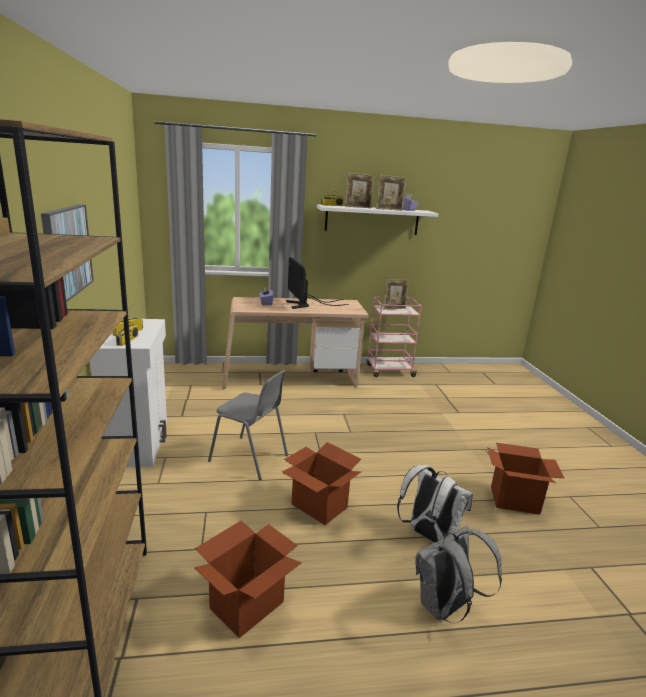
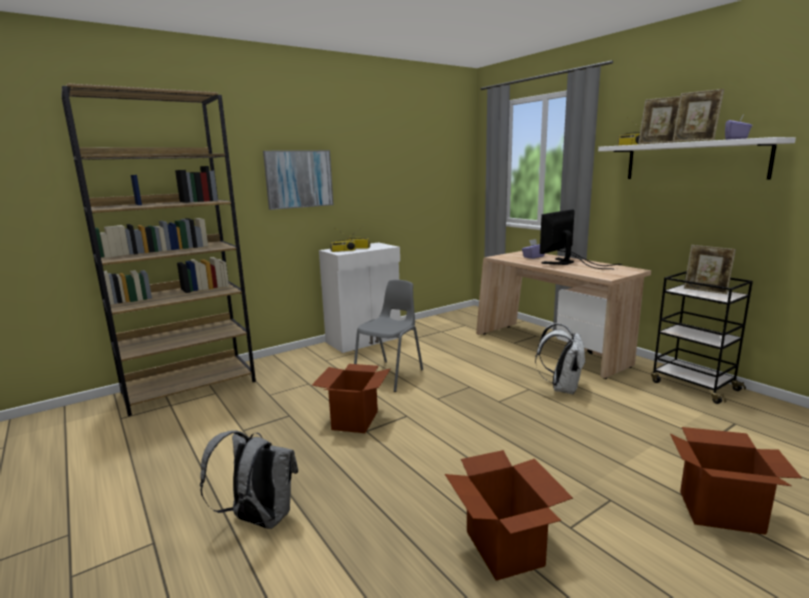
camera: 65 degrees right, 5 degrees down
(247, 605) = (223, 426): cardboard box -> cardboard box (721, 512)
(249, 458) = (390, 375): grey chair -> grey chair turned 150 degrees counterclockwise
(389, 371) = (693, 385): pink cart -> black cart
(428, 535) = (362, 488): white backpack -> white backpack (562, 388)

